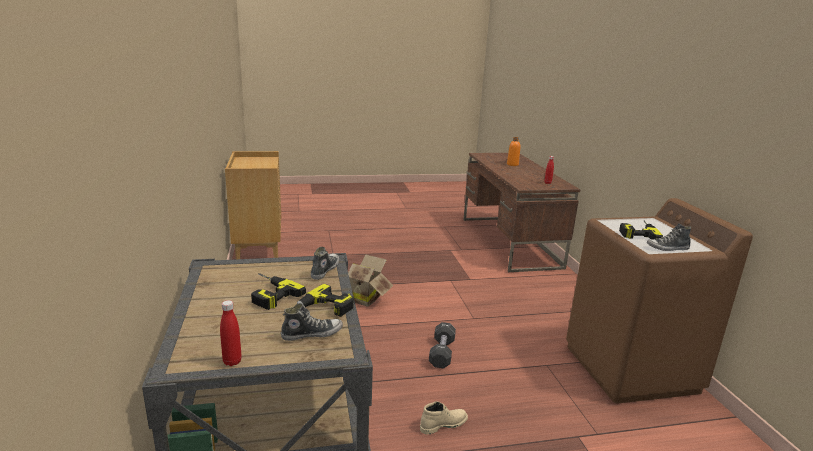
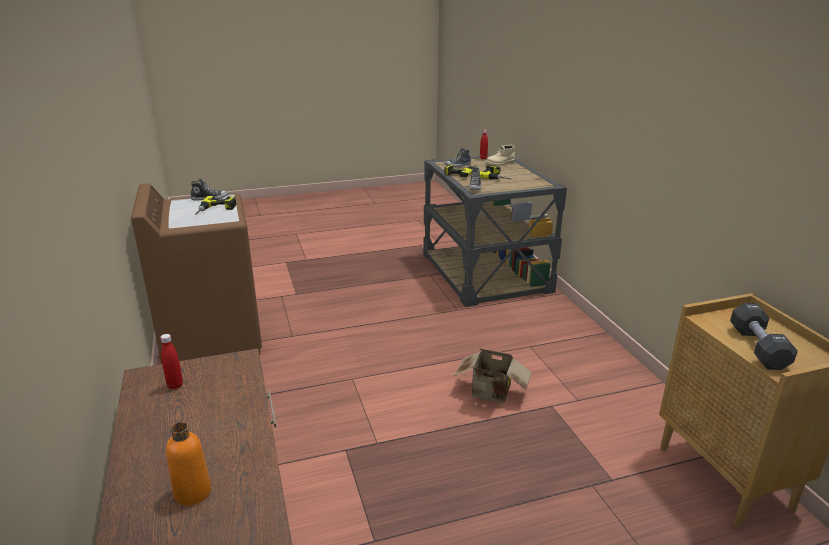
camera: 175 degrees right, 5 degrees up
(442, 353) = (389, 337): black dumbbell -> black dumbbell (758, 348)
(443, 424) = (388, 293): beige boot -> beige boot (500, 163)

